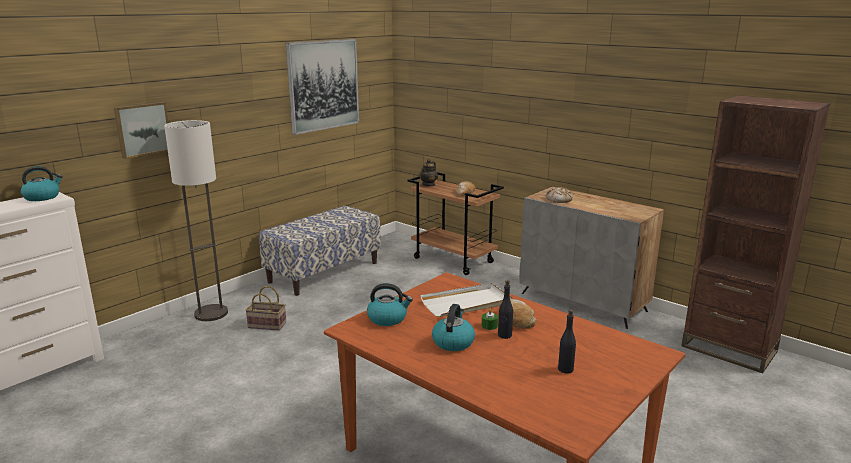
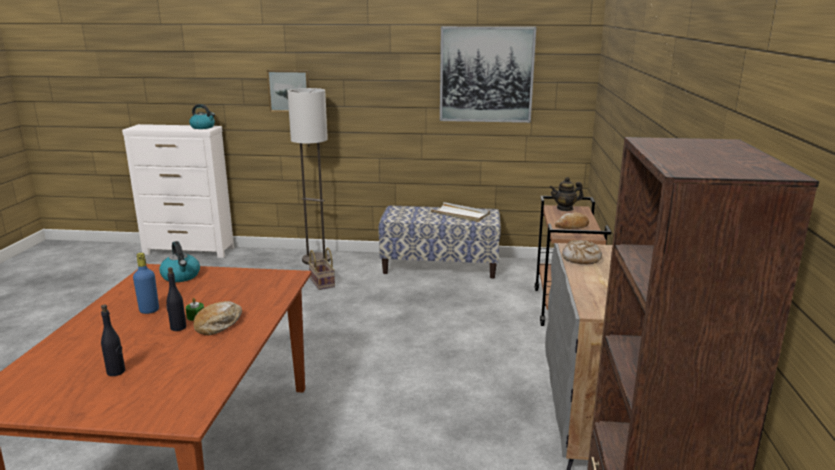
camera: 55 degrees right, 0 degrees up
(453, 342) = (149, 310): kettle -> blue bottle
(467, 303) = (240, 296): white tray -> white tray (460, 214)

